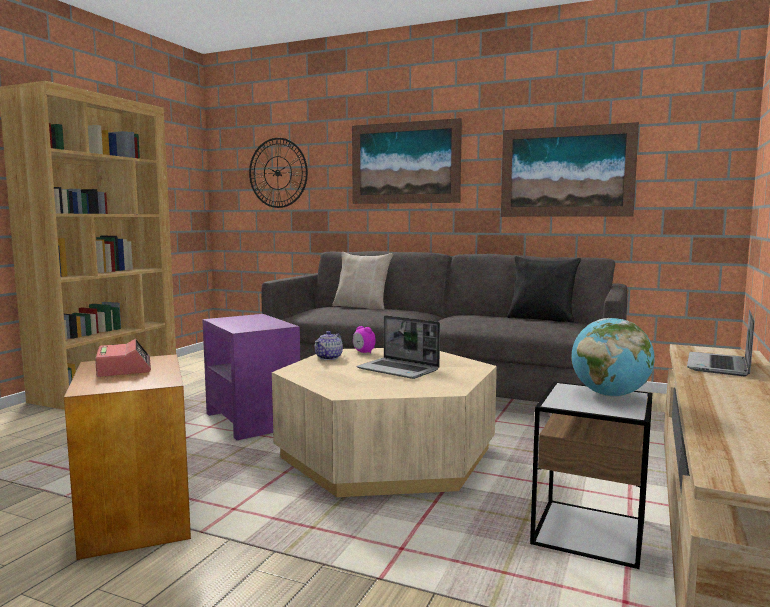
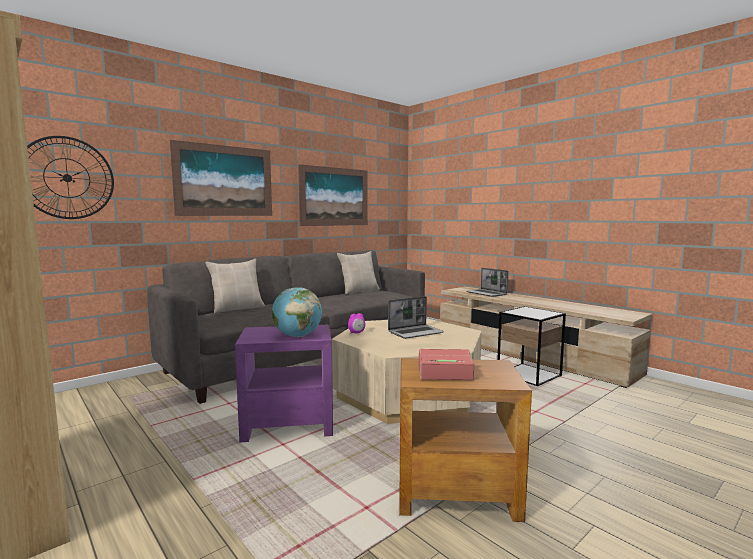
camera: 65 degrees left, 0 degrees up
(329, 357) = (361, 341): teapot -> none
(542, 318) = (359, 291): black pillow -> beige pillow
(609, 395) = (527, 310): globe -> globe (297, 336)

